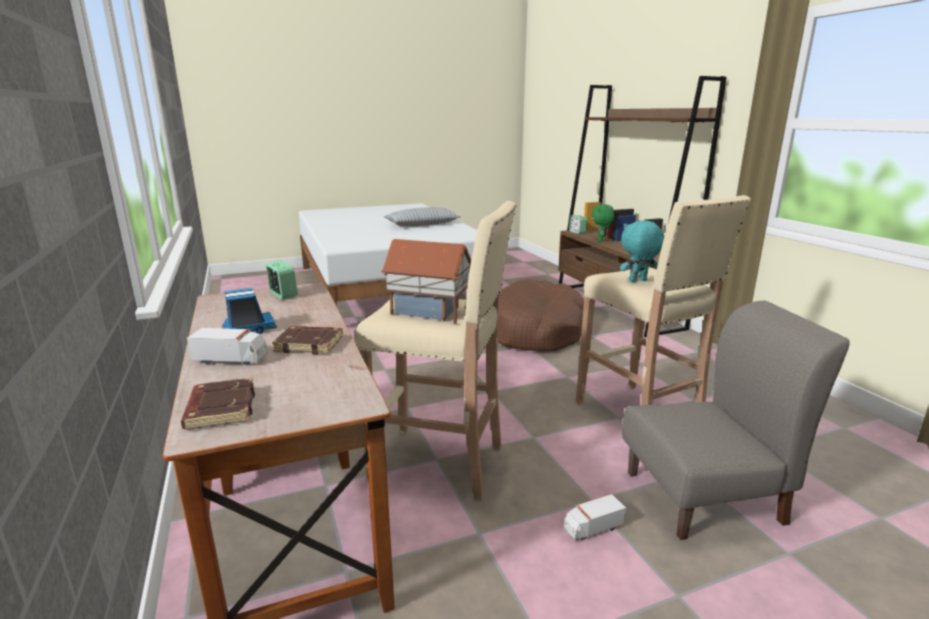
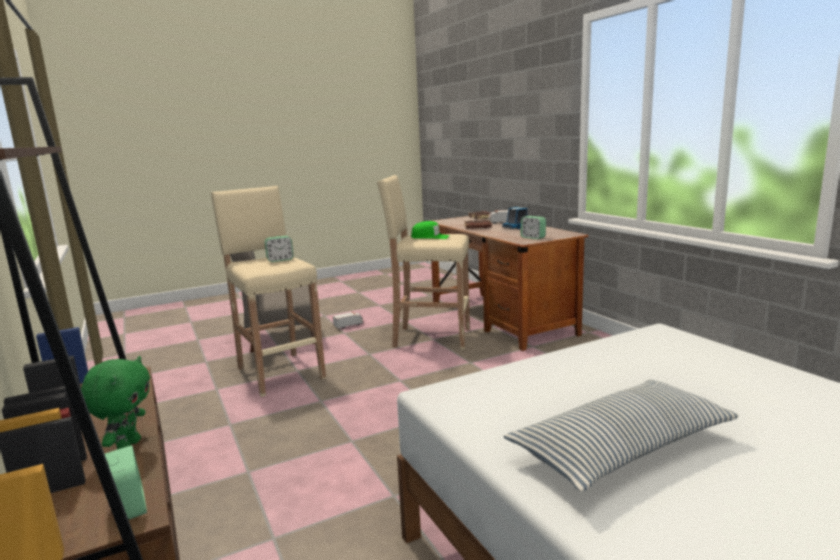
camera: 175 degrees right, 5 degrees down
(429, 312) = (430, 237): toy house -> green cap
(535, 331) = (334, 472): brown dog bed -> none
(638, 281) = (280, 260): turquoise plush toy -> alarm clock

